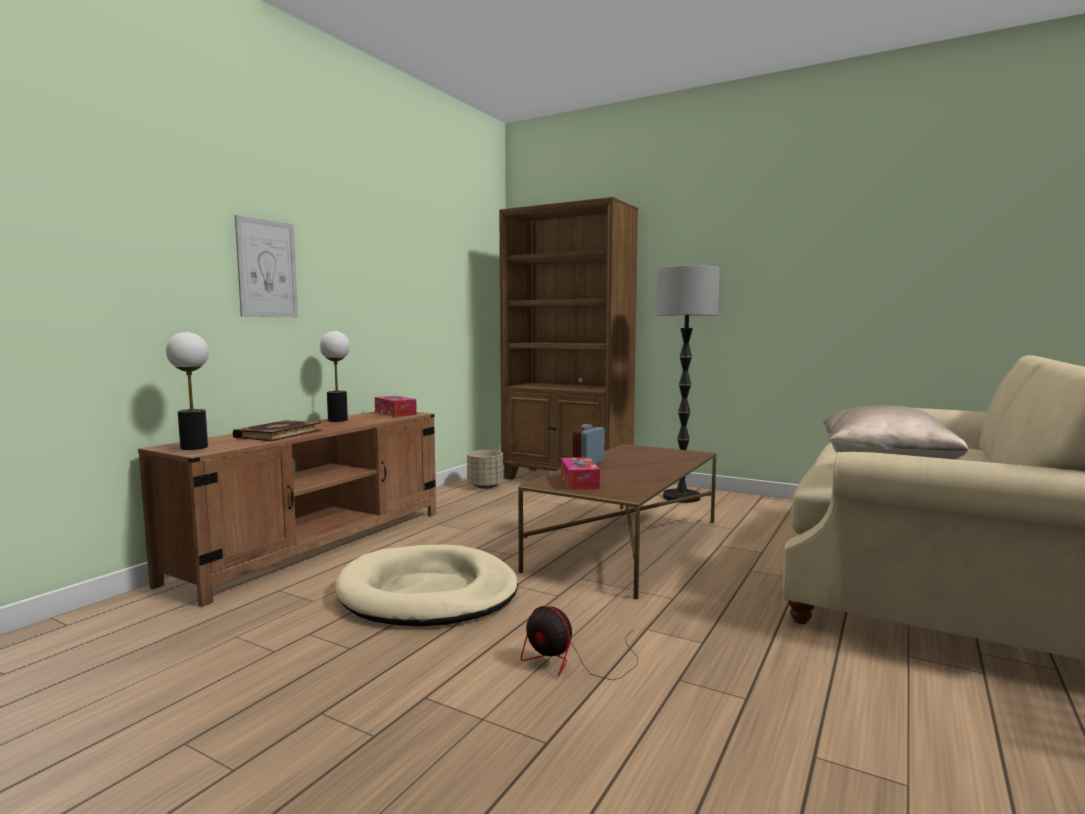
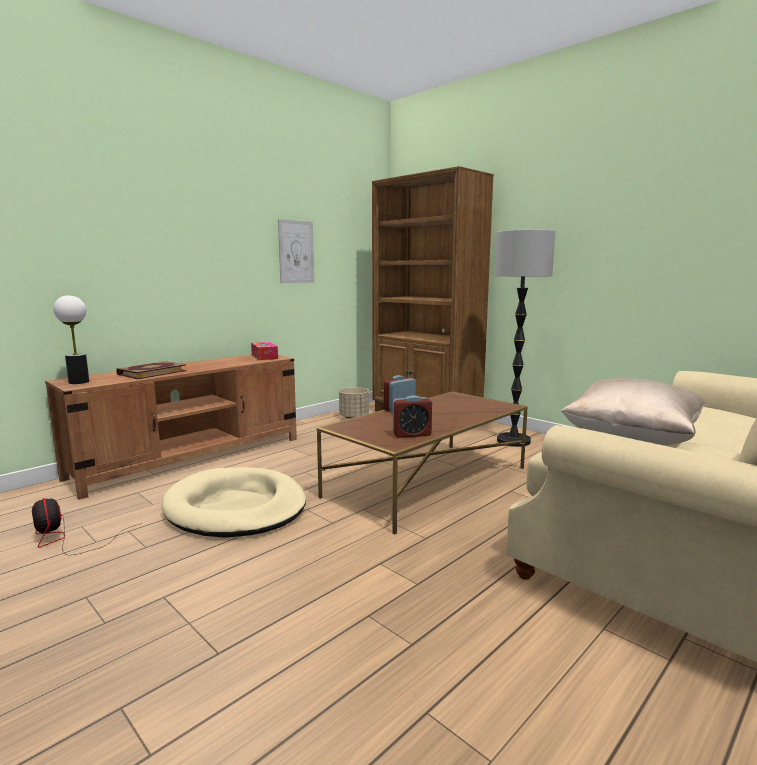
camera: 15 degrees right, 5 degrees up
(267, 269) = (152, 242): picture -> picture (296, 252)
(337, 420) = (212, 361): table lamp -> none
(574, 662) = (297, 585): fan -> fan (67, 539)
(579, 482) = (369, 427): tissue box -> none
(633, 485) = (411, 434): none -> alarm clock

